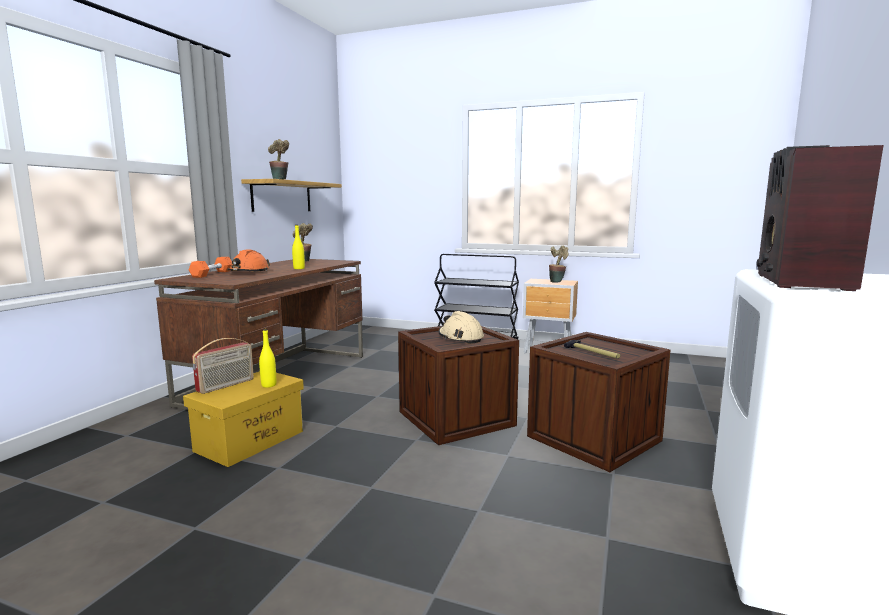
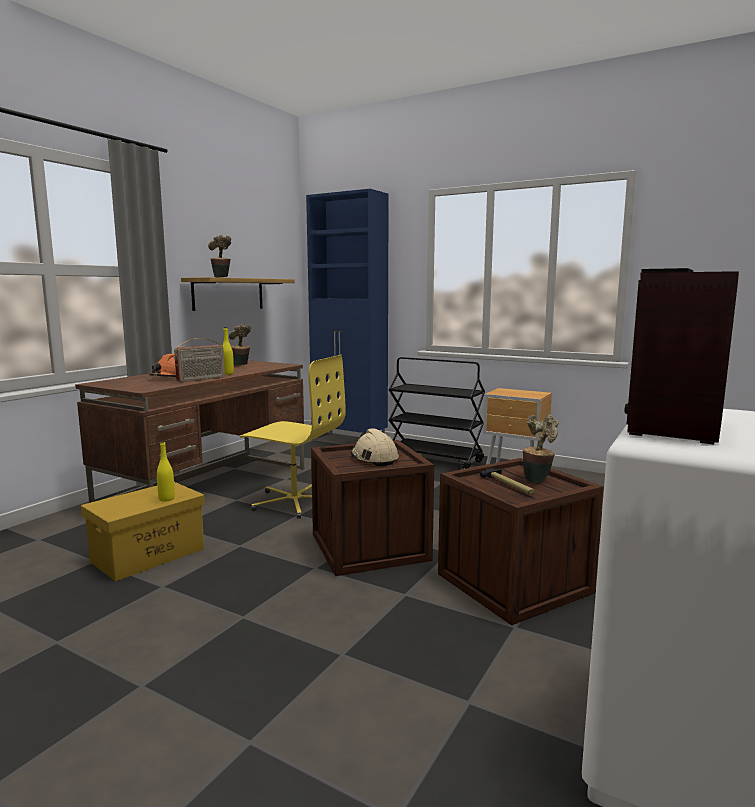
camera: 10 degrees right, 0 degrees up
(212, 274) = (136, 378): orange dumbbell -> none
(226, 385) = (126, 497): radio -> radio (201, 379)
(368, 385) = (294, 502): none -> yellow office chair
(393, 332) = (350, 442): none -> blue cabinet
(557, 281) = (525, 393): potted plant -> potted plant (538, 479)

